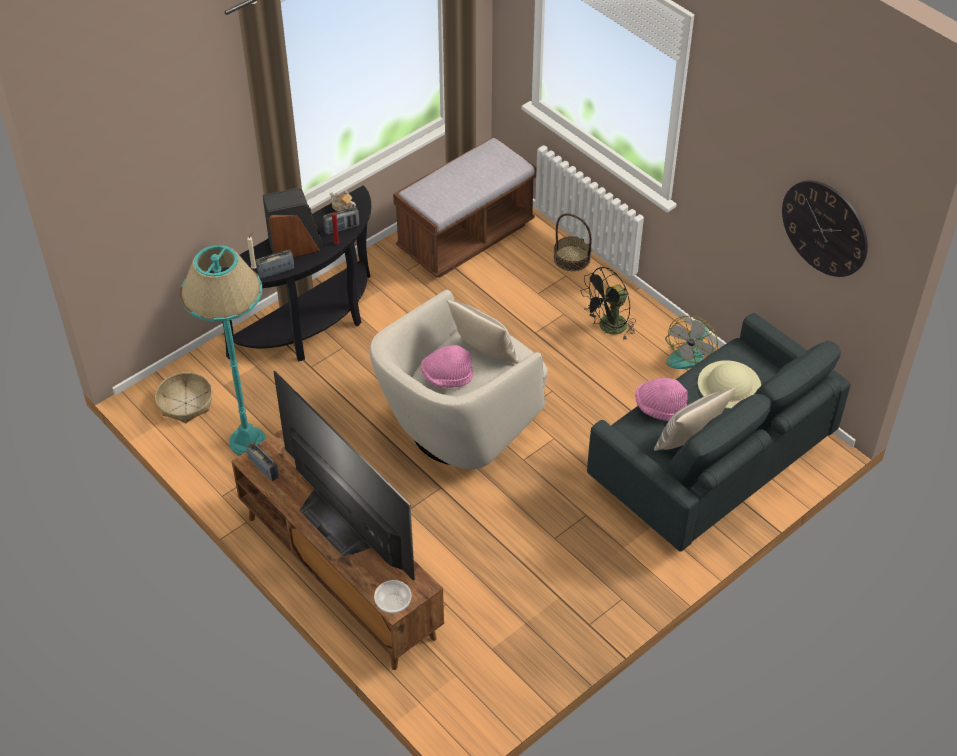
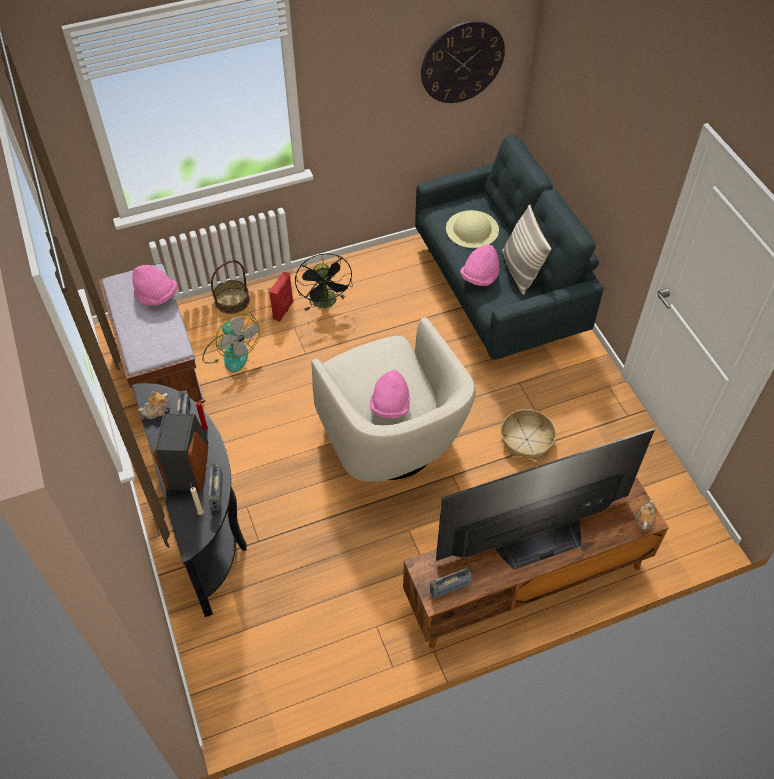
camera: 70 degrees left, 5 degrees up
(186, 403) = (251, 673): basket -> basket (526, 439)
(247, 441) = (330, 625): turquoise floor lamp -> none
(393, 602) = (644, 520): bowl -> teapot
(484, 353) = (374, 370): pillow -> none
(490, 176) = (156, 296): none -> pink hat
(581, 299) = (284, 310): none -> red speaker
(689, 353) = (379, 263): fan -> fan (231, 352)

